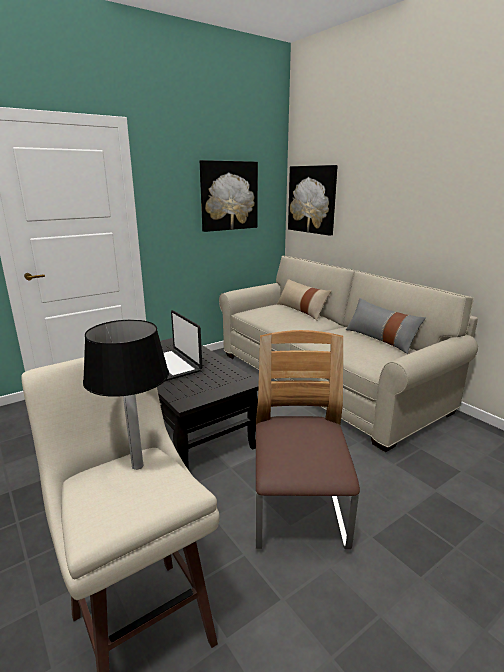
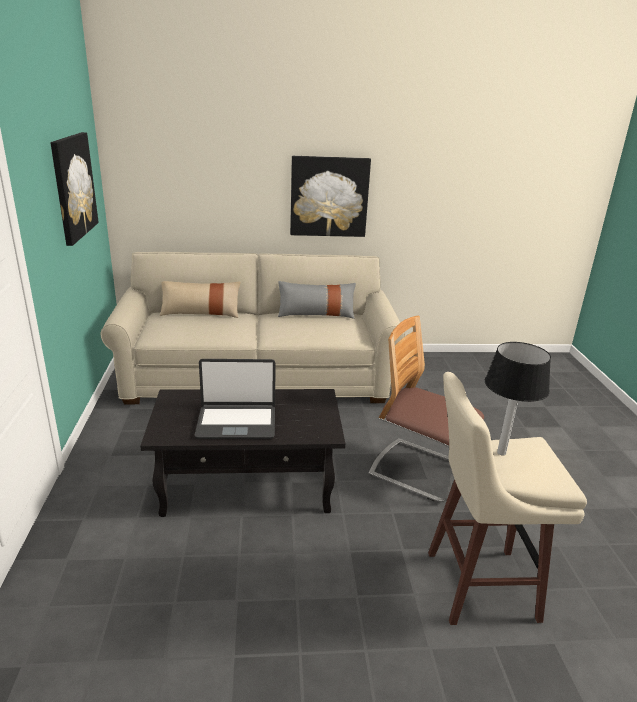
camera: 60 degrees left, 5 degrees up
(312, 199) = (155, 176): picture -> picture (329, 196)

